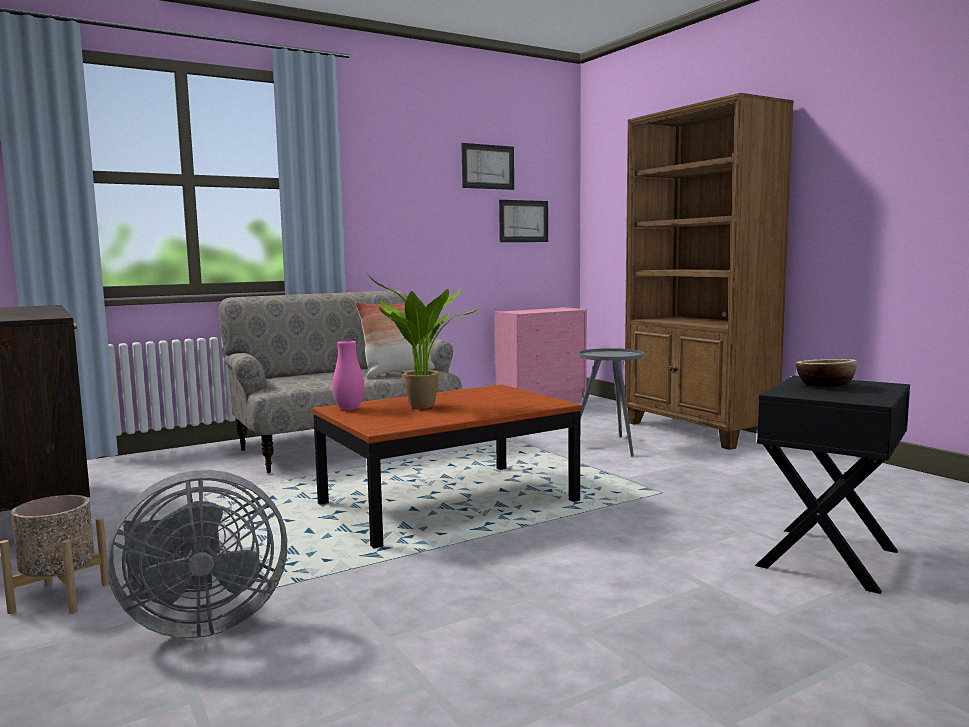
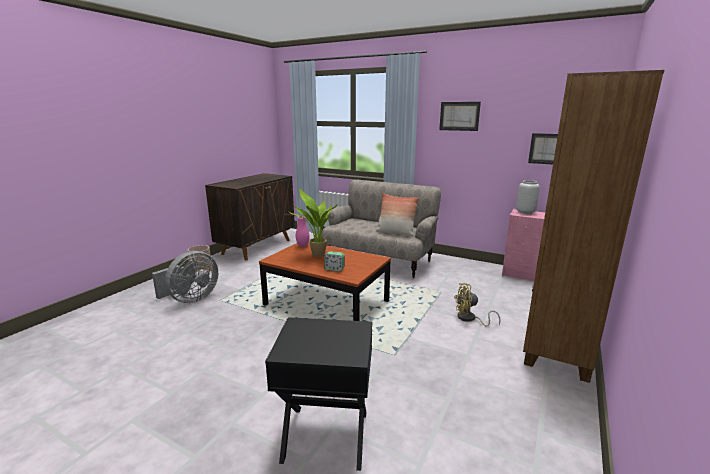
camera: 60 degrees right, 10 degrees up
(199, 624) = (190, 299): grey fan -> grey fan turned 90 degrees counterclockwise
(487, 167) = (526, 110): picture -> picture (459, 116)
(503, 406) = (334, 269): none -> alarm clock
(519, 311) = (525, 212): none -> grey vase
(610, 445) = (469, 319): grey side table -> yellow fan
(825, 386) = (332, 334): bowl -> none

